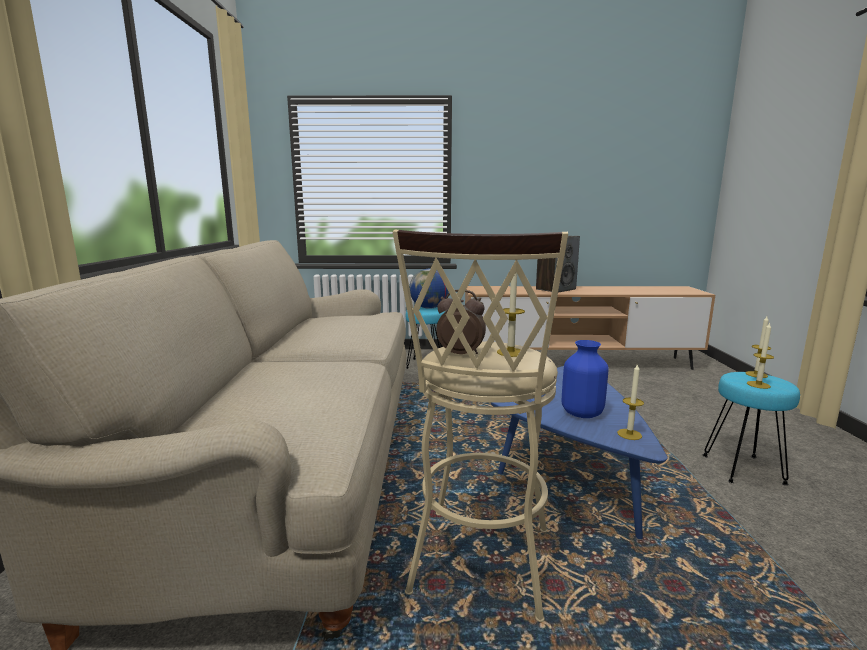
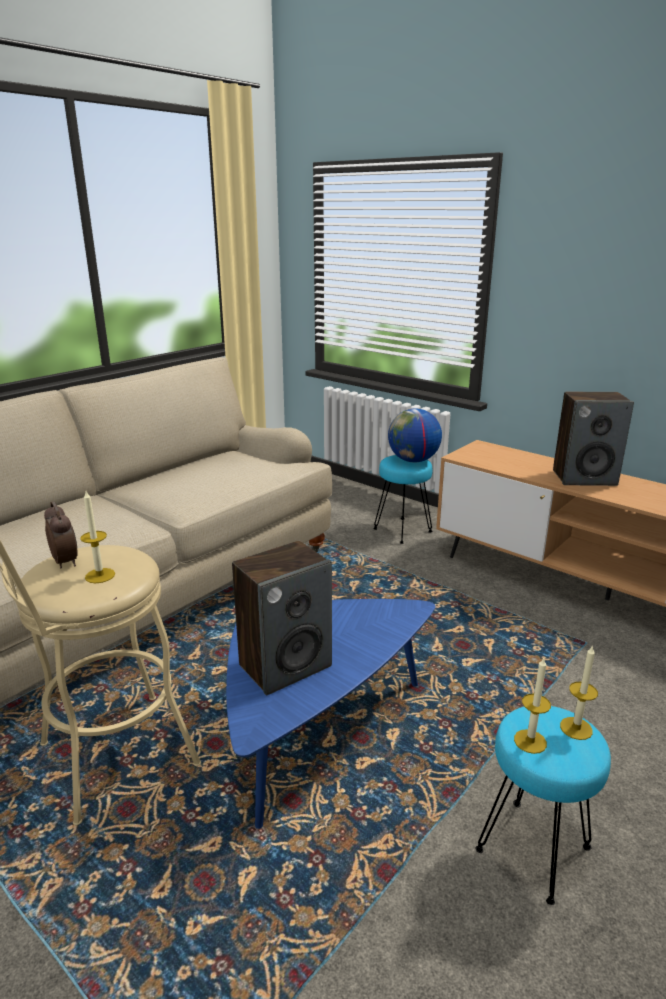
camera: 40 degrees right, 10 degrees up
(581, 413) = (285, 665): blue vase -> speaker
(629, 434) = (272, 712): candle -> none

